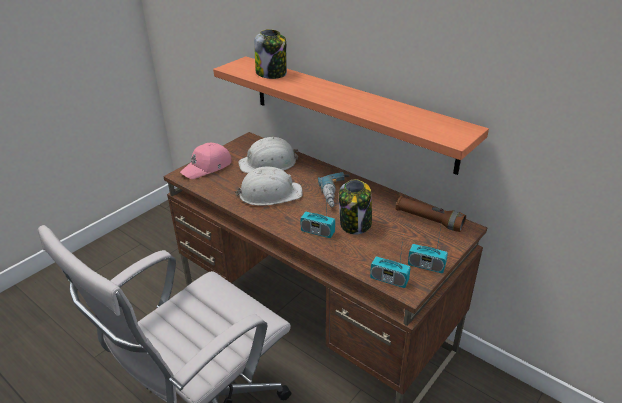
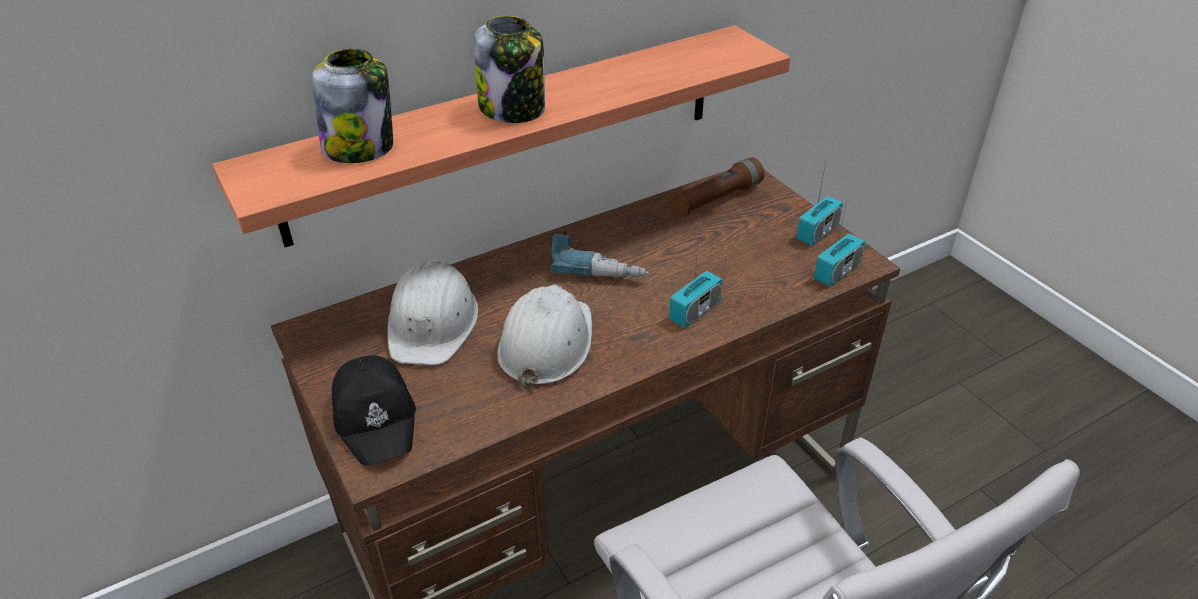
camera: 70 degrees left, 5 degrees up
(207, 167) = (376, 417): pink cap -> black cap
(355, 224) = (693, 267): jar -> jar (513, 109)

